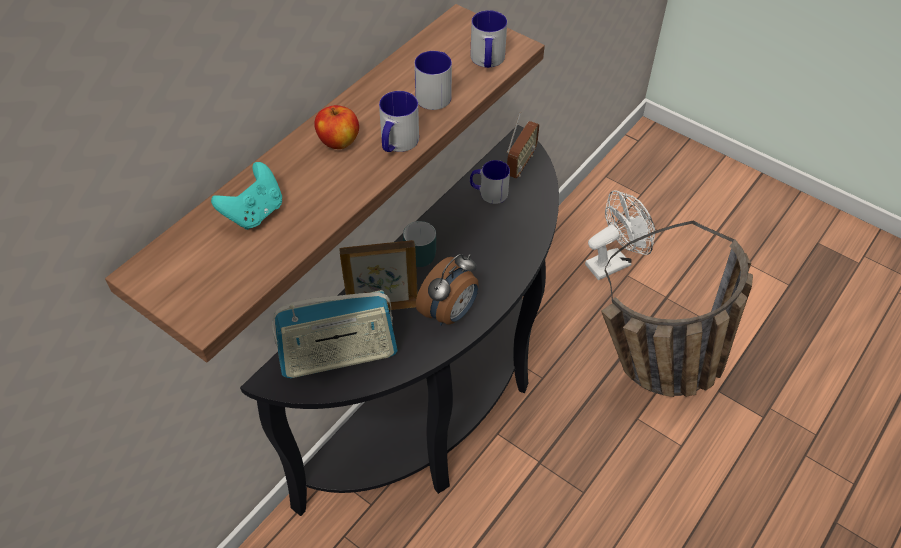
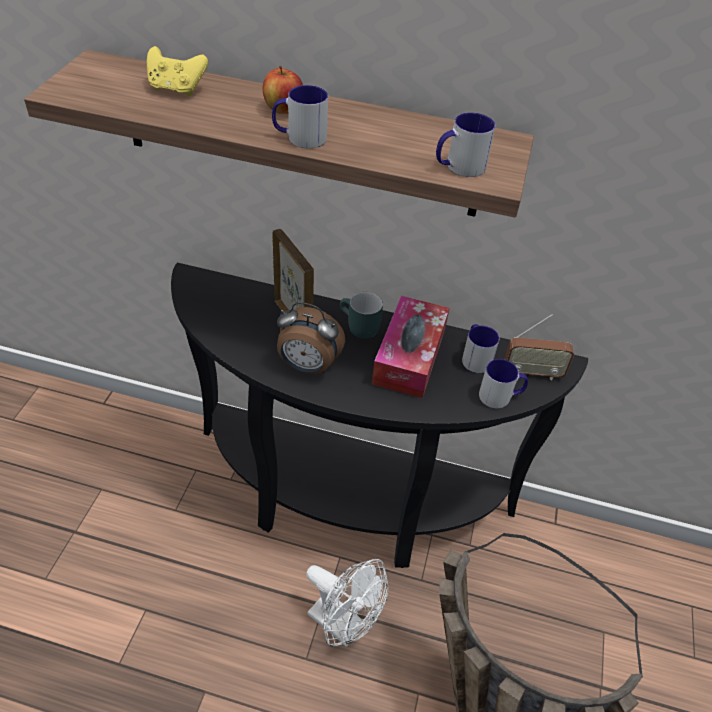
camera: 65 degrees right, 5 degrees down
(254, 213) = (176, 89): turquoise game controller -> yellow game controller
(339, 356) = (227, 307): radio -> none
(436, 93) = (385, 146): mug -> mug (500, 396)
(469, 236) = (409, 356): none -> tissue box
(613, 262) = (612, 611): white fan -> white fan (344, 625)

